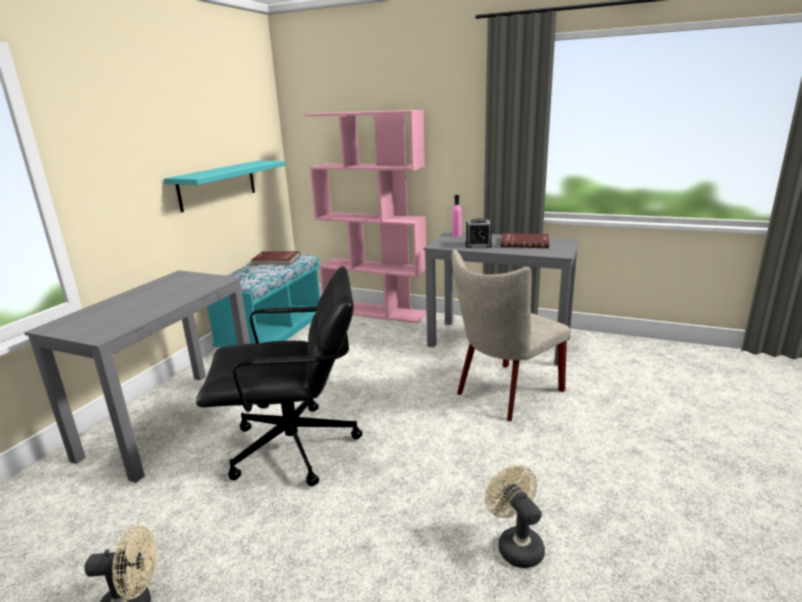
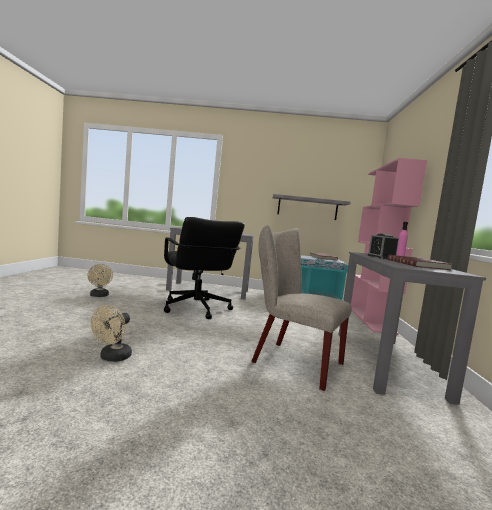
camera: 70 degrees right, 15 degrees down
(218, 185) = (307, 208): turquoise shelf -> grey shelf
(516, 544) = (112, 358): beige fan -> beige fan turned 150 degrees clockwise

